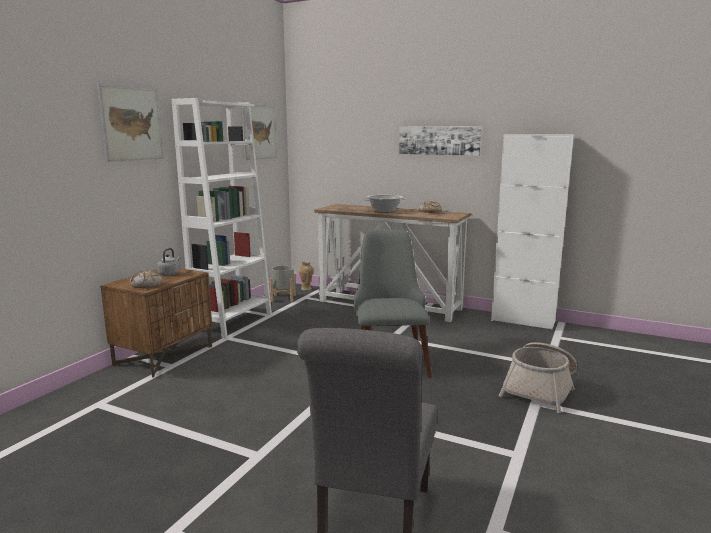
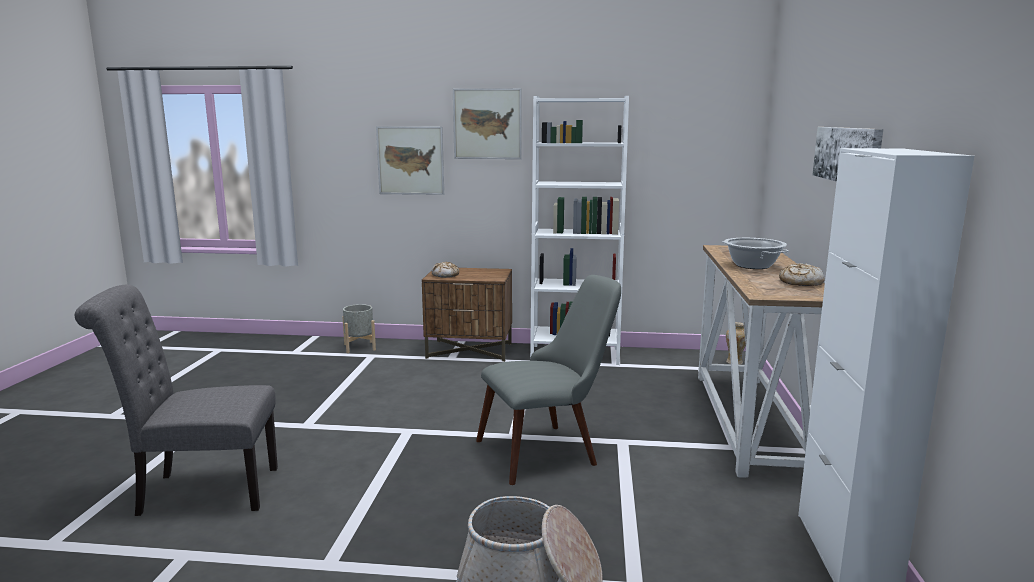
camera: 70 degrees right, 0 degrees up
(170, 274) = (486, 274): grey kettle -> none
(259, 132) = (695, 132): picture -> picture (410, 160)
(283, 298) = (680, 359): grey planter -> grey planter (359, 347)

